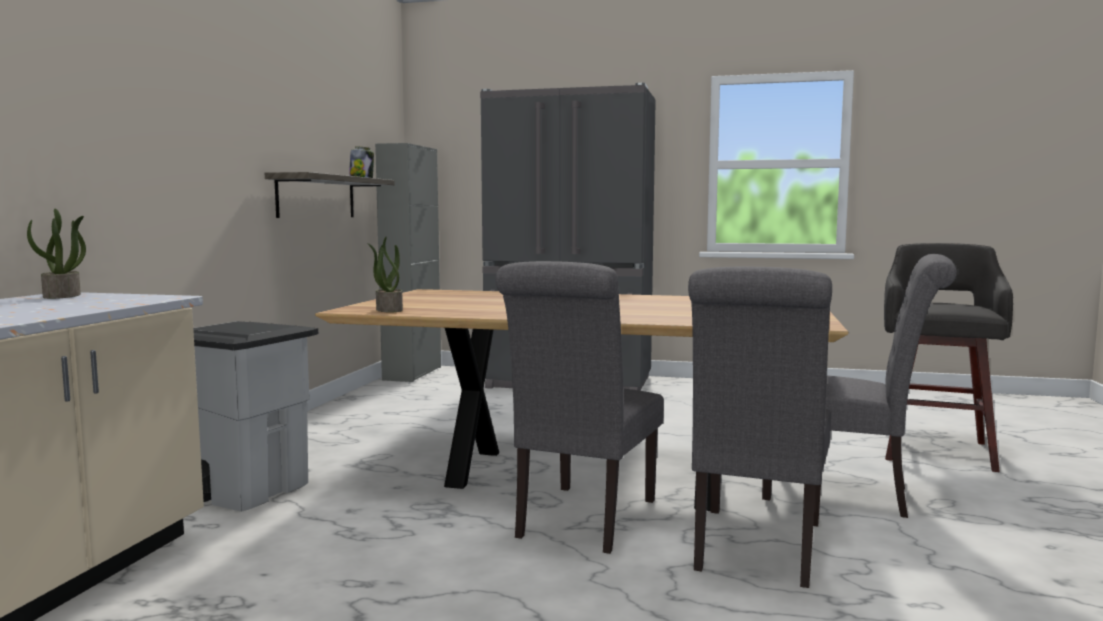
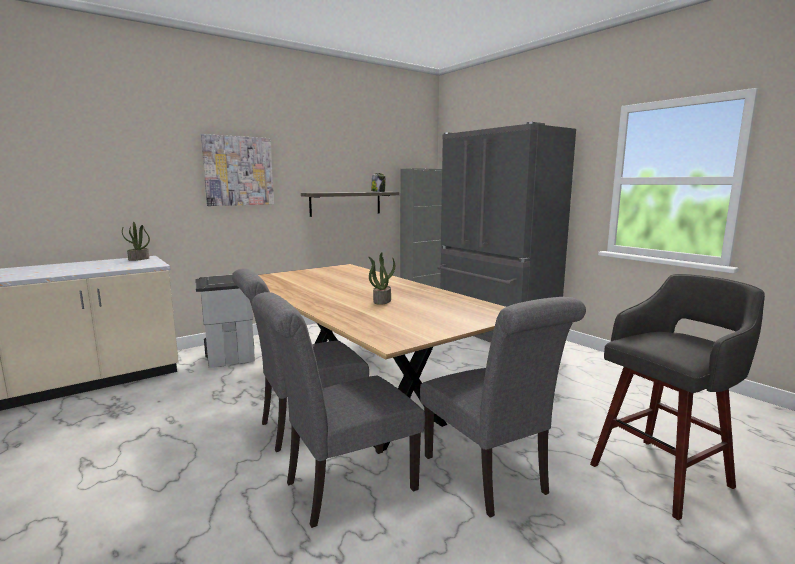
camera: 40 degrees right, 5 degrees up
(183, 120) = (238, 171): none -> picture
(388, 310) = (267, 280): potted plant -> potted plant (381, 301)

